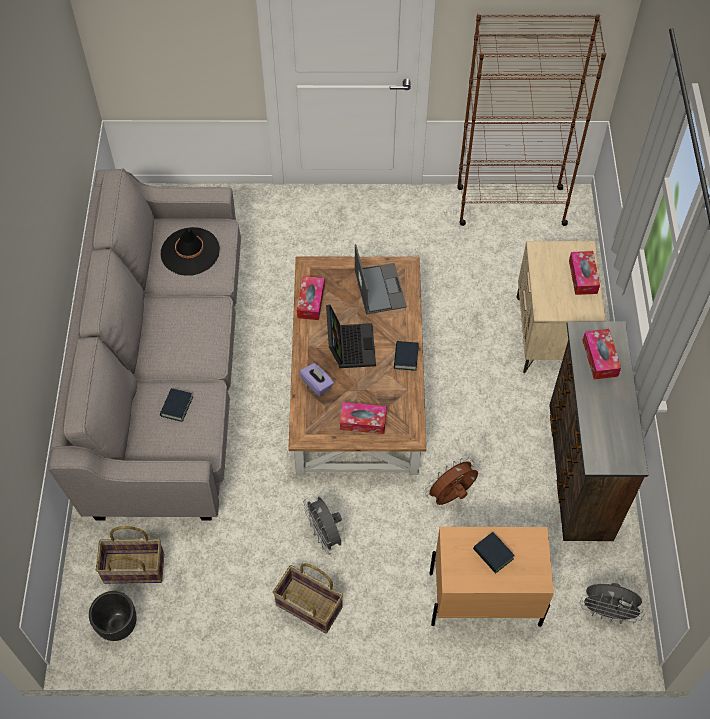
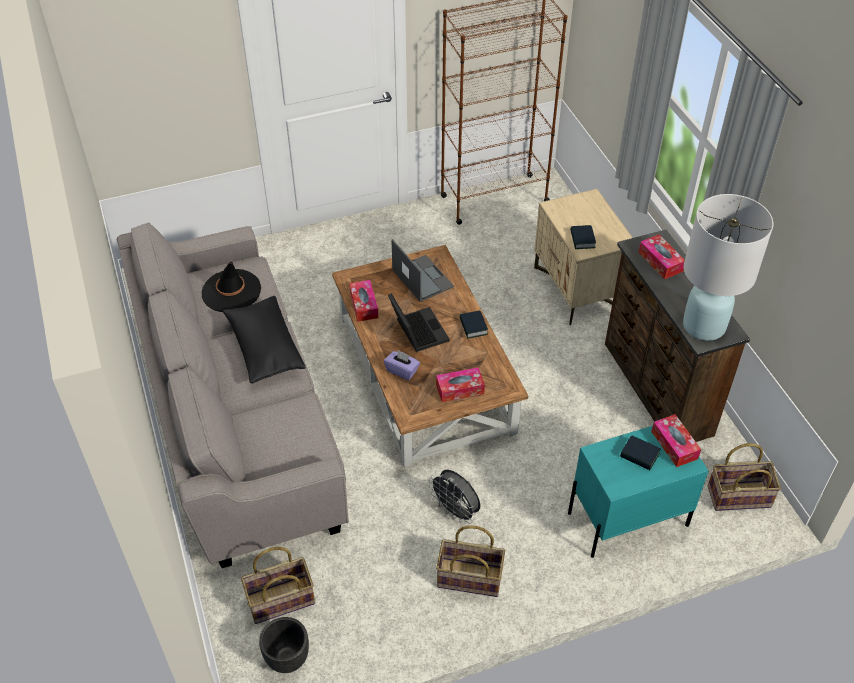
camera: 20 degrees left, 10 degrees down
(176, 407) = (278, 424): book -> book (582, 240)
(196, 323) = (265, 348): none -> black pillow
(451, 496) = (556, 442): brown fan -> none
(484, 598) = (627, 519): beige nightstand -> turquoise nightstand
(583, 277) = (601, 217): tissue box -> tissue box (674, 445)
(607, 612) = (739, 495): grey fan -> basket
(608, 445) = (704, 325): none -> white table lamp

